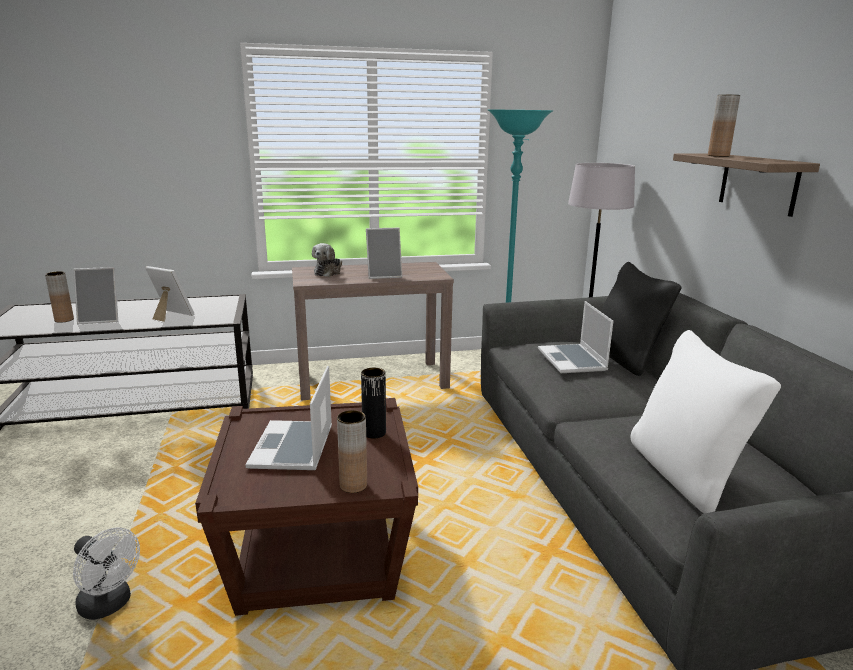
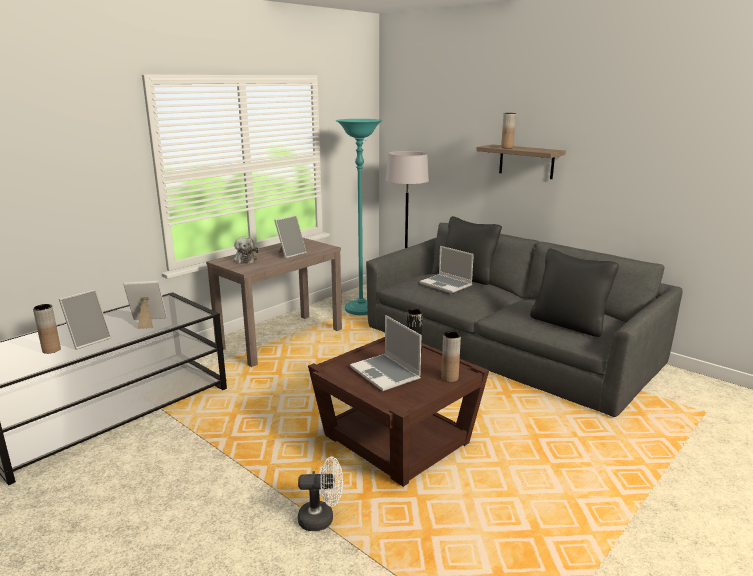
camera: 35 degrees left, 0 degrees up
(684, 474) = (568, 324): white pillow -> black pillow

